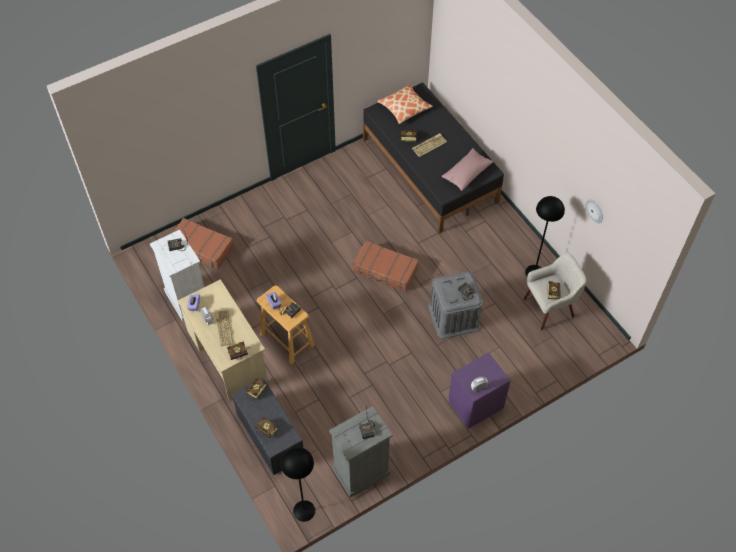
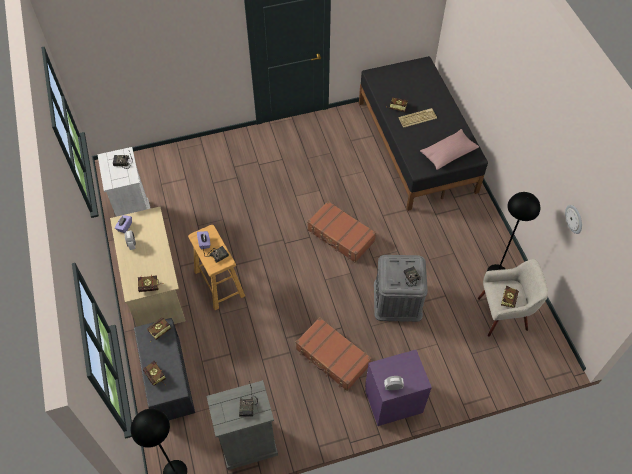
camera: 15 degrees right, 0 degrees up
(201, 248) = (168, 174): brown suitcase -> brown suitcase (332, 357)
(224, 328) = (145, 257): keyboard -> none
(404, 107) = (403, 77): pillow -> none

